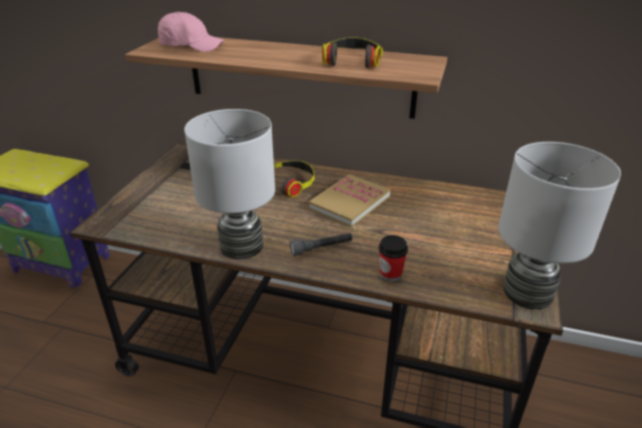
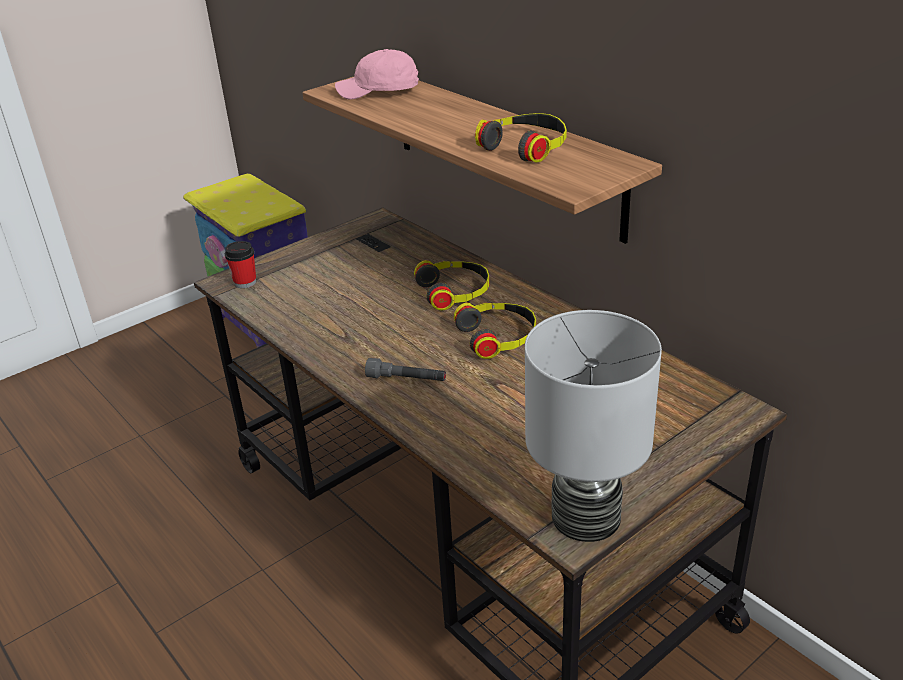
camera: 35 degrees right, 0 degrees up
(191, 46) = (379, 91): pink cap -> pink cap turned 135 degrees clockwise
(242, 246) = (329, 348): grey table lamp -> none
(349, 202) = (498, 336): book -> headphones
(390, 274) = (448, 434): cup -> cup (245, 282)

